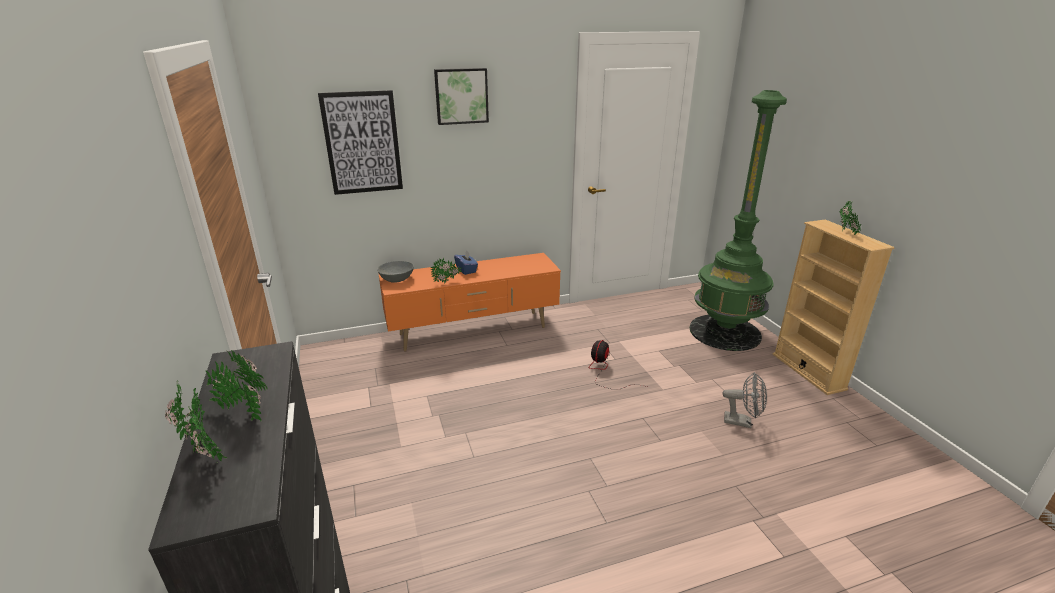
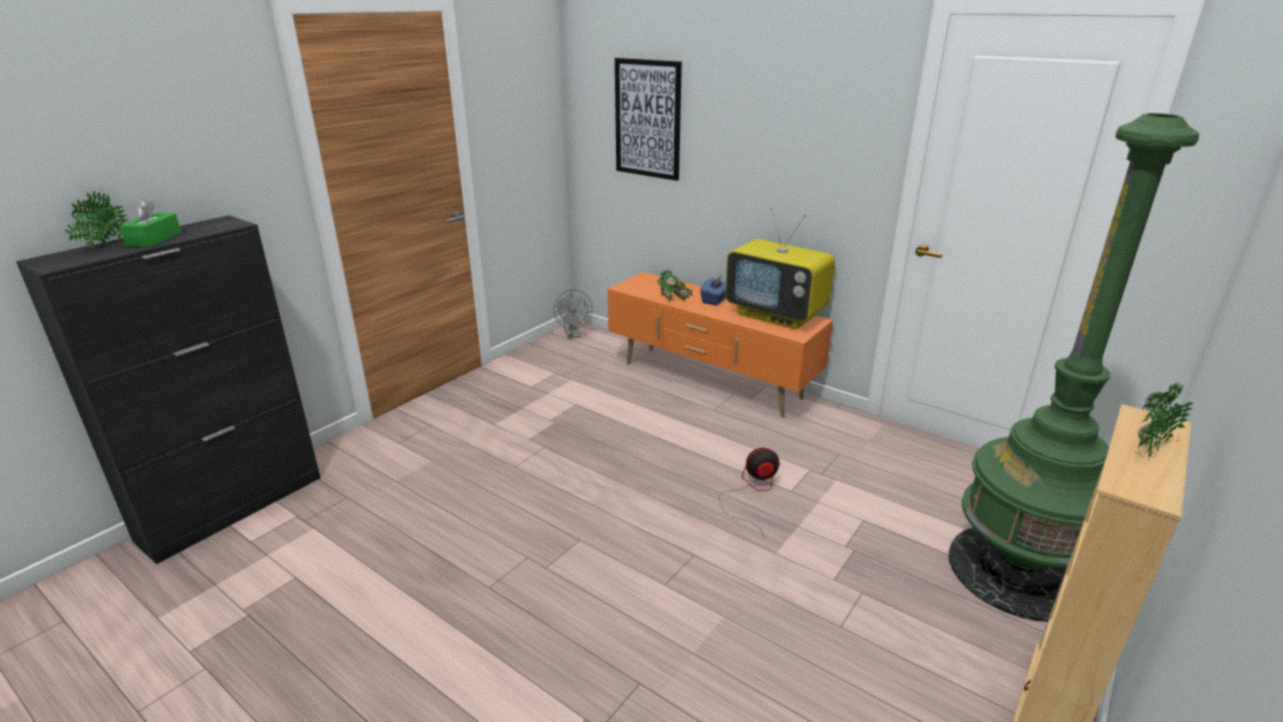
camera: 55 degrees right, 0 degrees up
(243, 412) = (154, 239): potted plant -> green tissue box
(397, 279) = (644, 282): grey bowl -> none
(461, 96) = (754, 77): picture -> none
(516, 262) = (777, 315): none -> television
(742, 422) = (790, 655): grey fan -> grey fan (573, 335)

